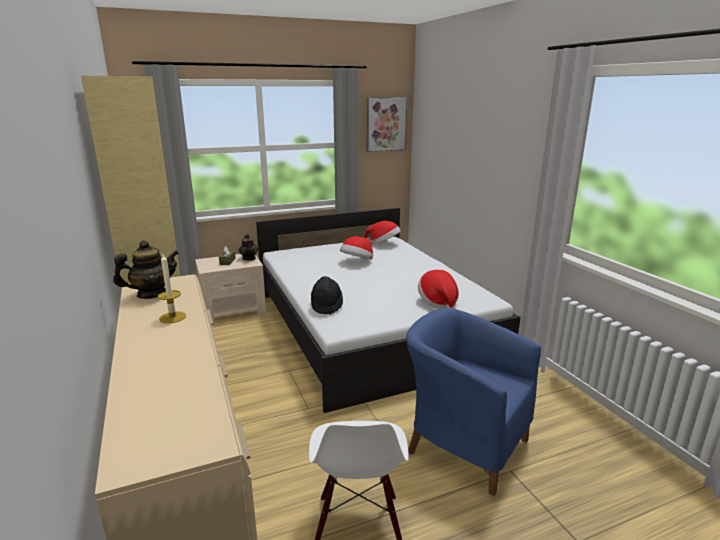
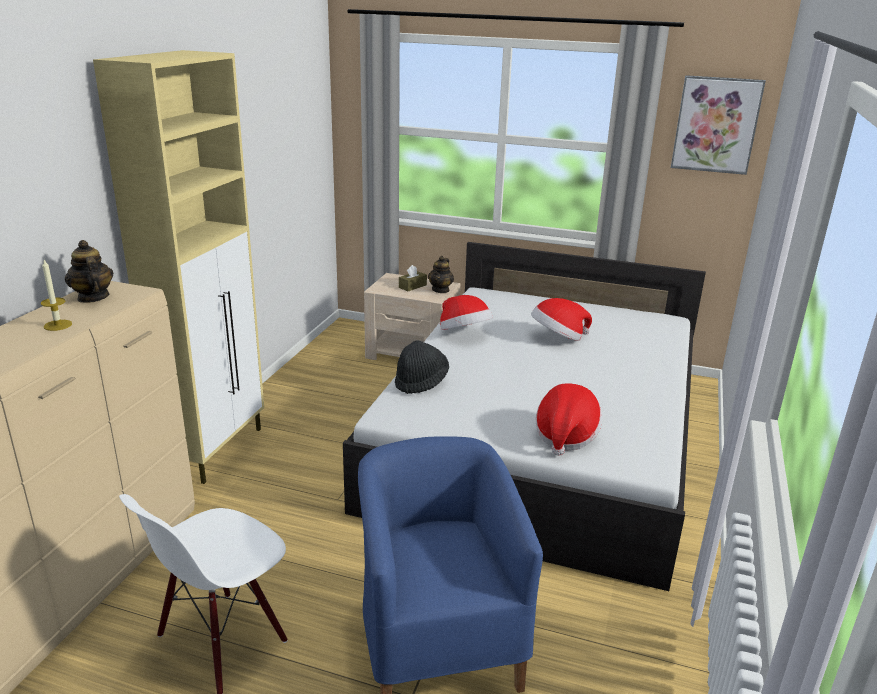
camera: 40 degrees right, 5 degrees up
(151, 294) = (92, 297): teapot -> teapot turned 135 degrees counterclockwise
(383, 244) = (643, 324): hat -> hat (464, 334)

